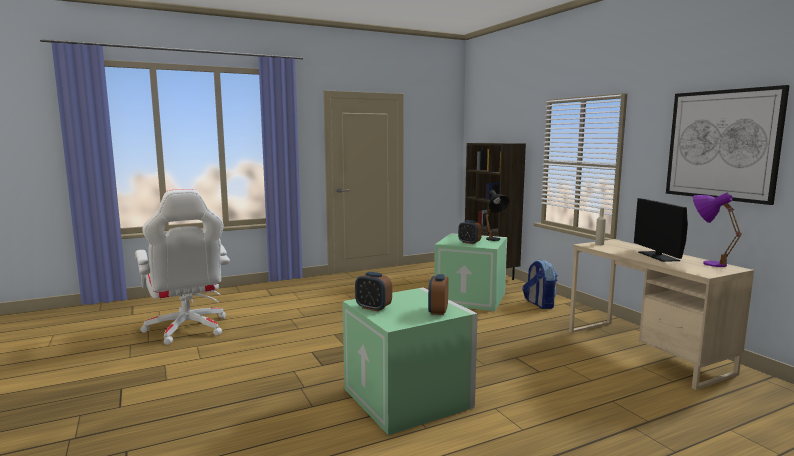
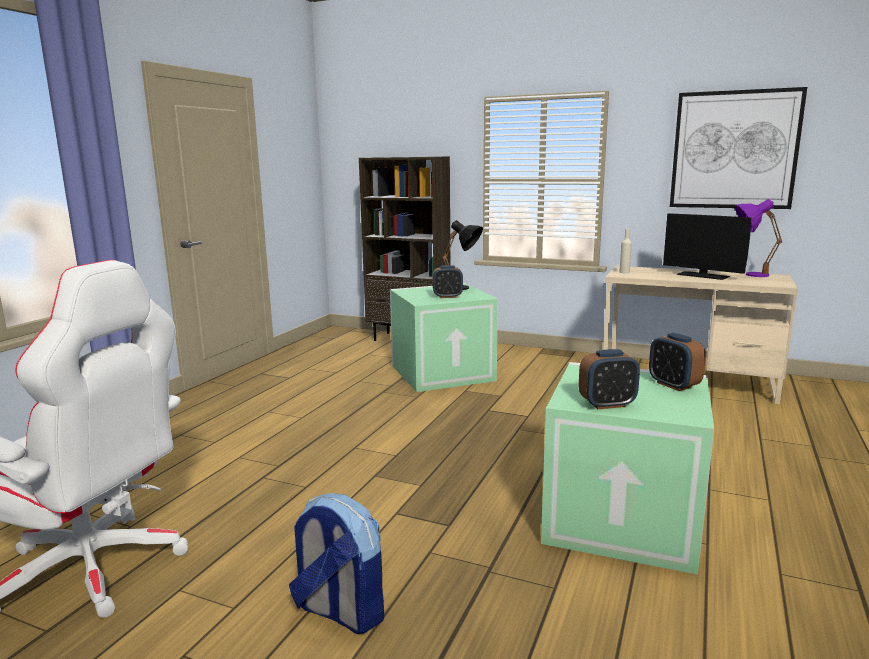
camera: 40 degrees left, 5 degrees up
(539, 304) = (520, 360): backpack -> backpack (339, 612)

